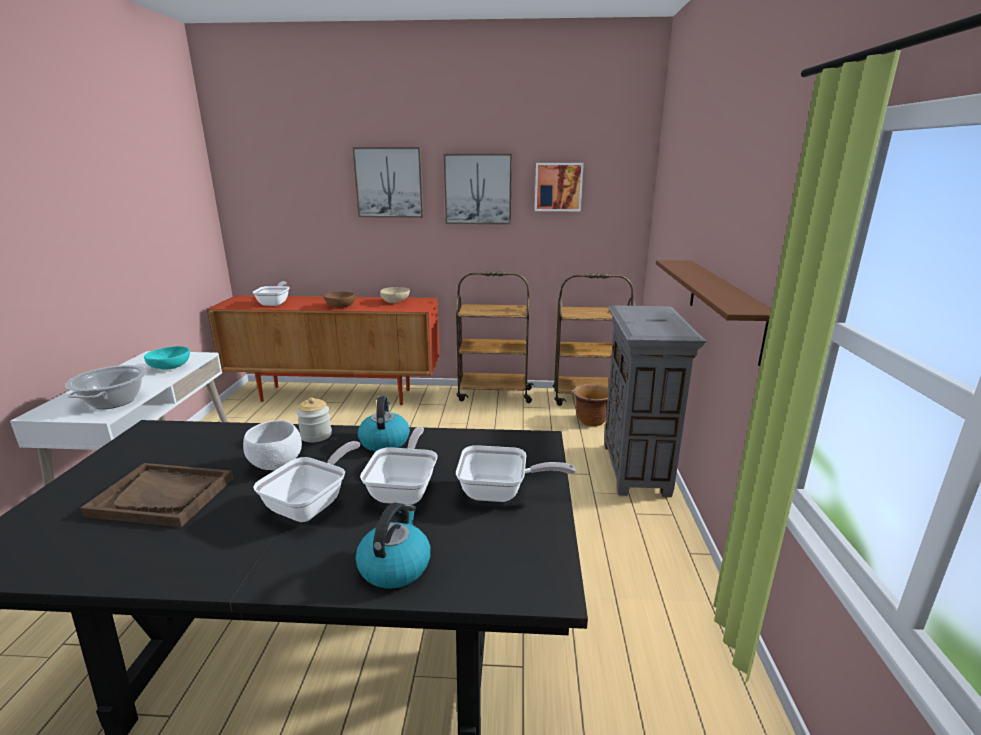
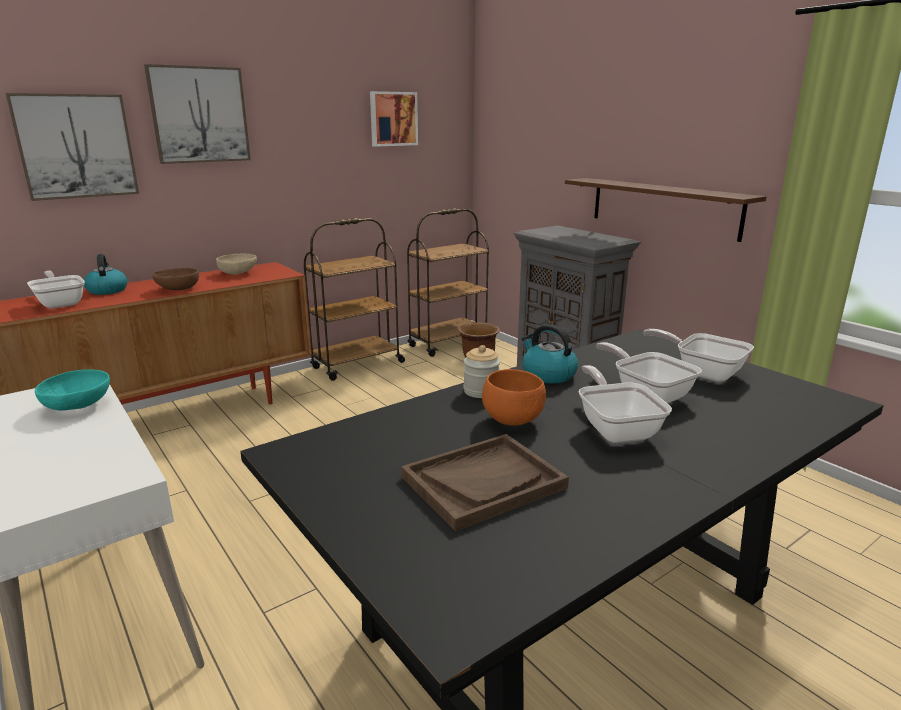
camera: 40 degrees left, 0 degrees up
(114, 401) = (102, 461): cooking pot -> none
(278, 465) = (514, 420): white bowl -> orange bowl
(395, 566) = (758, 431): kettle -> kettle (107, 290)
(478, 189) = (311, 122): picture -> picture (76, 146)
(500, 493) = (702, 372): frying pan -> frying pan turned 105 degrees counterclockwise

